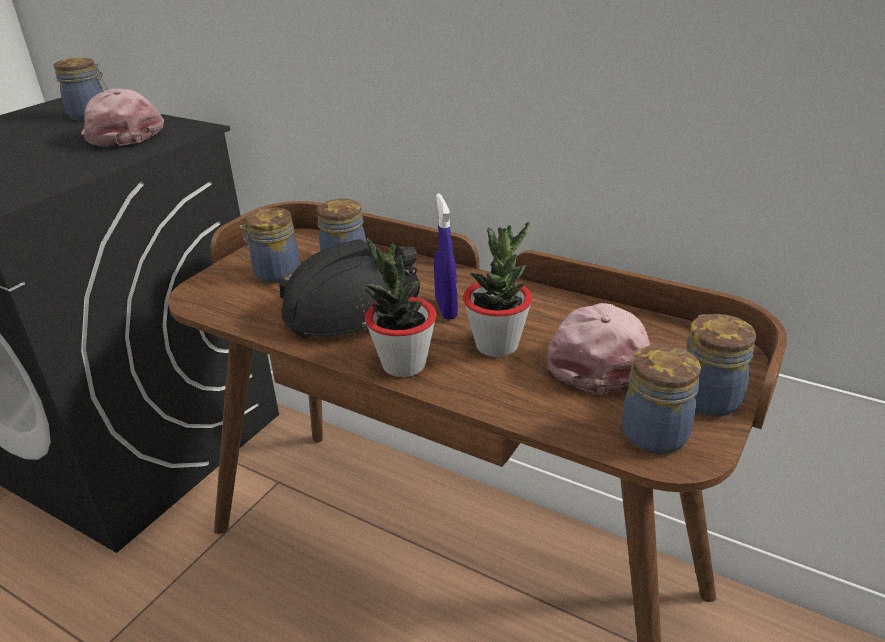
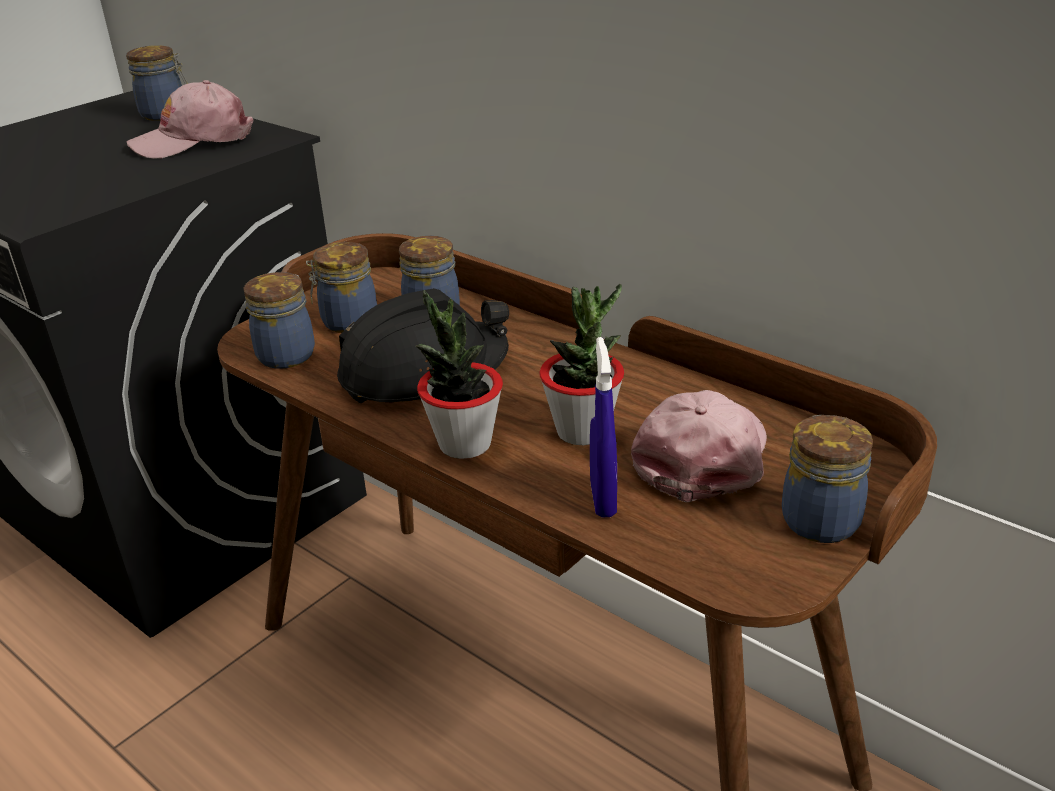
camera: 10 degrees right, 0 degrees up
(121, 134) = (193, 140): pink cap -> pink cap turned 90 degrees counterclockwise
(446, 309) = (535, 382): blue spray bottle -> blue spray bottle (603, 499)
(655, 432) = (737, 553): jar -> jar (288, 354)

